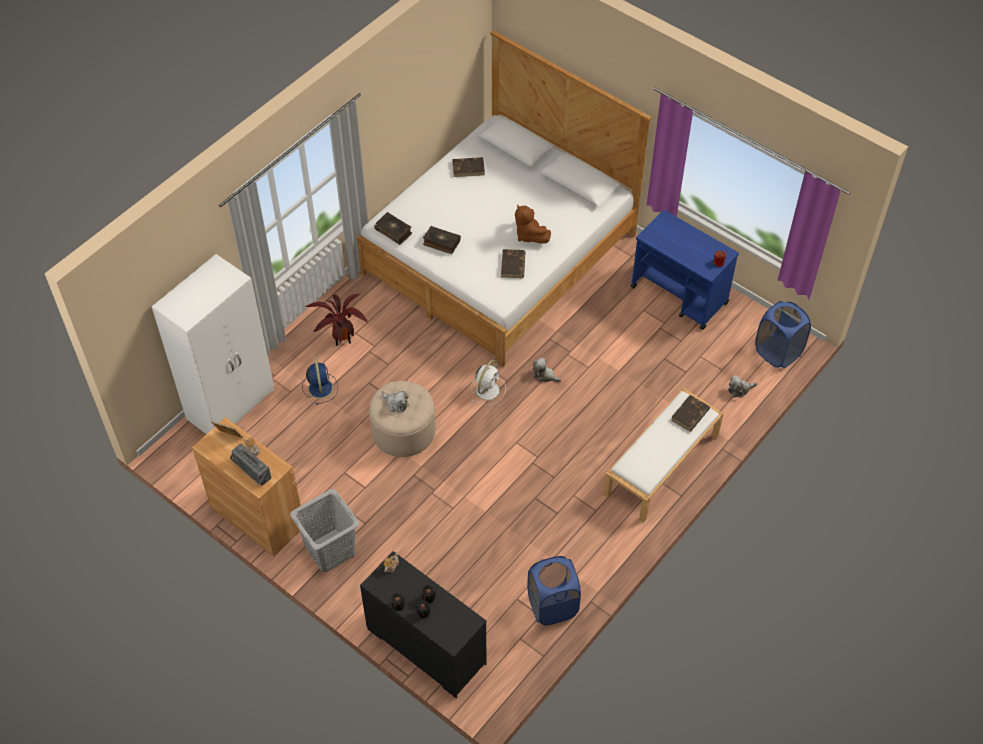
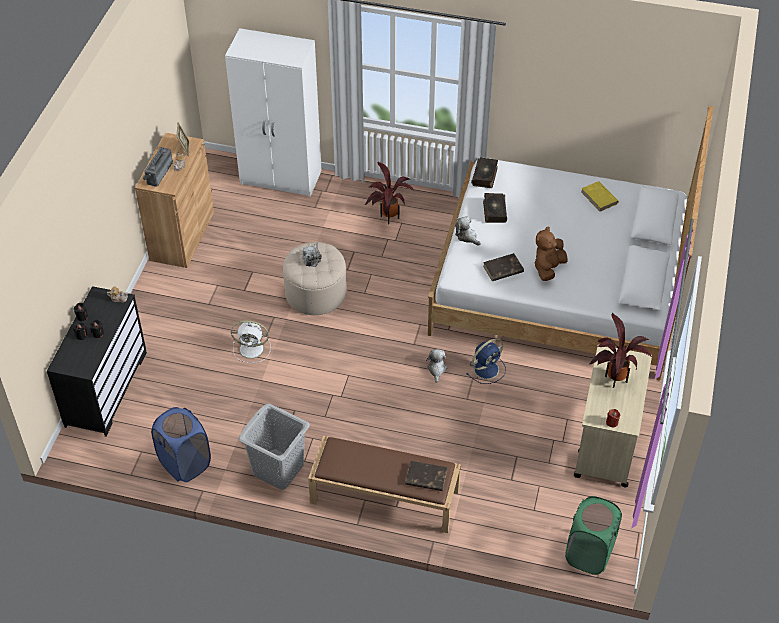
camera: 65 degrees right, 5 degrees down
(320, 387) = (330, 223): blue fan -> blue fan (487, 368)
(330, 550) = (171, 292): grey laundry basket -> grey laundry basket (278, 468)
(468, 168) = (599, 198): brown book -> yellow book
(488, 389) = (395, 334): white fan -> white fan (252, 349)
(661, 466) = (383, 496): white bench -> brown bench
(676, 243) = (613, 379): none -> potted plant
(679, 295) = (607, 443): blue cart -> beige cart
(739, 390) = (517, 534): plush toy -> plush toy (467, 236)
(777, 352) = (589, 553): blue laundry basket -> green laundry basket

